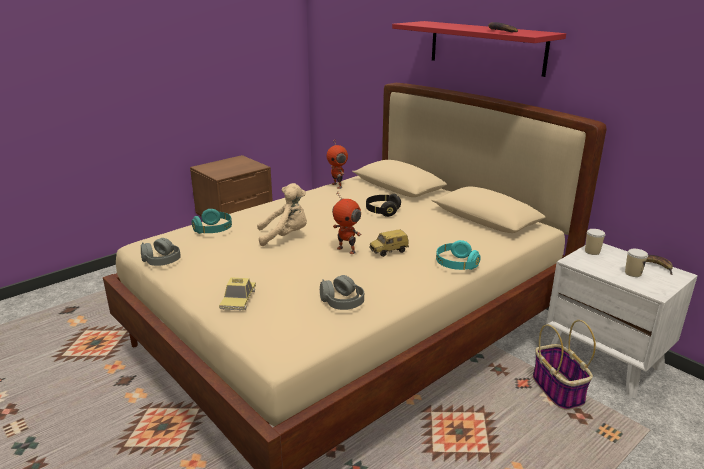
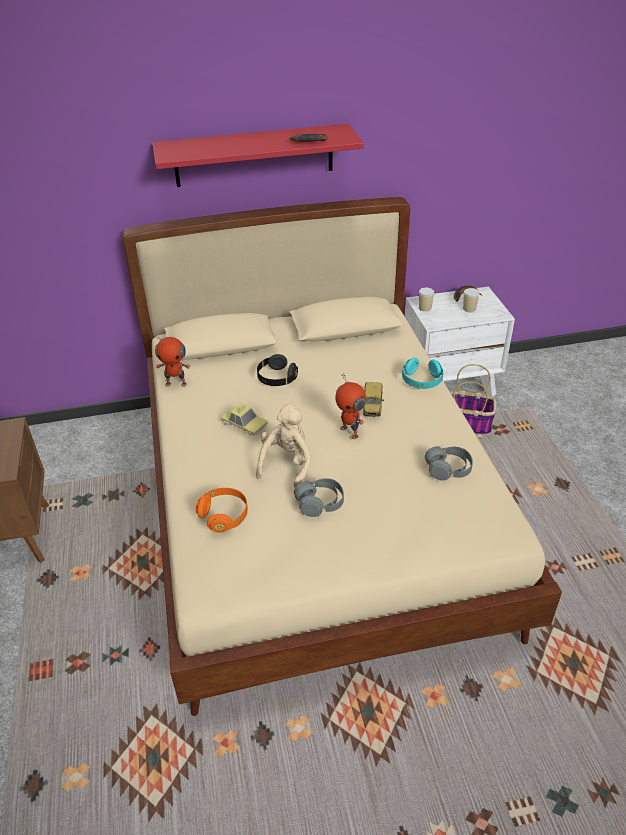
camera: 60 degrees left, 15 degrees up
(161, 260) = (268, 581): grey headphones -> grey headphones (320, 503)
(213, 230) = (224, 516): turquoise headphones -> orange headphones
(238, 299) = (403, 536): toy car -> toy car (244, 424)
(347, 250) = (350, 431): toy robot -> toy robot turned 75 degrees clockwise

